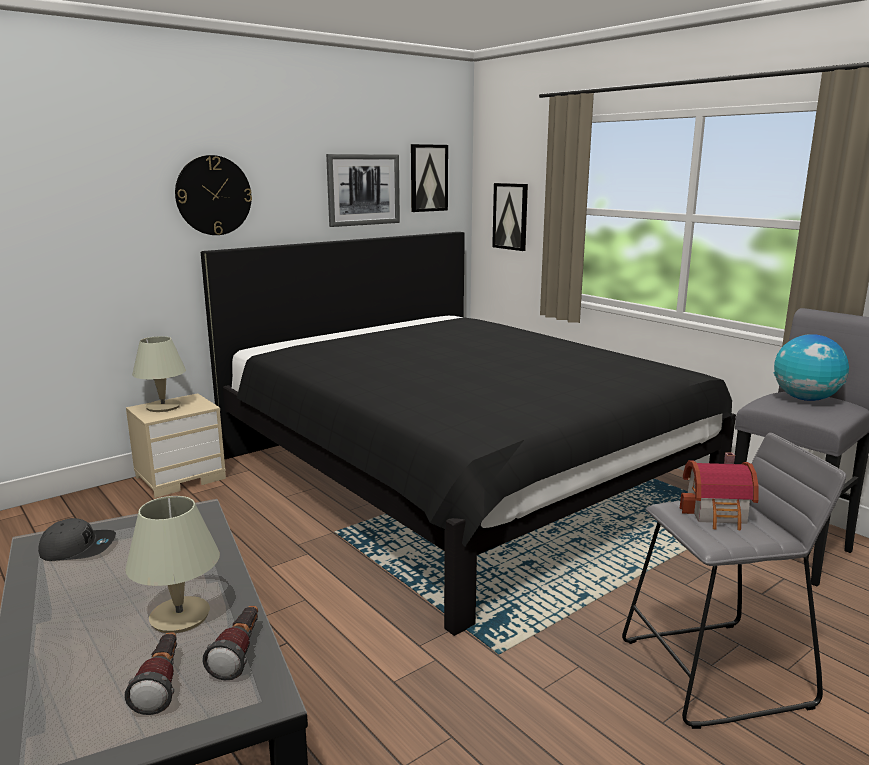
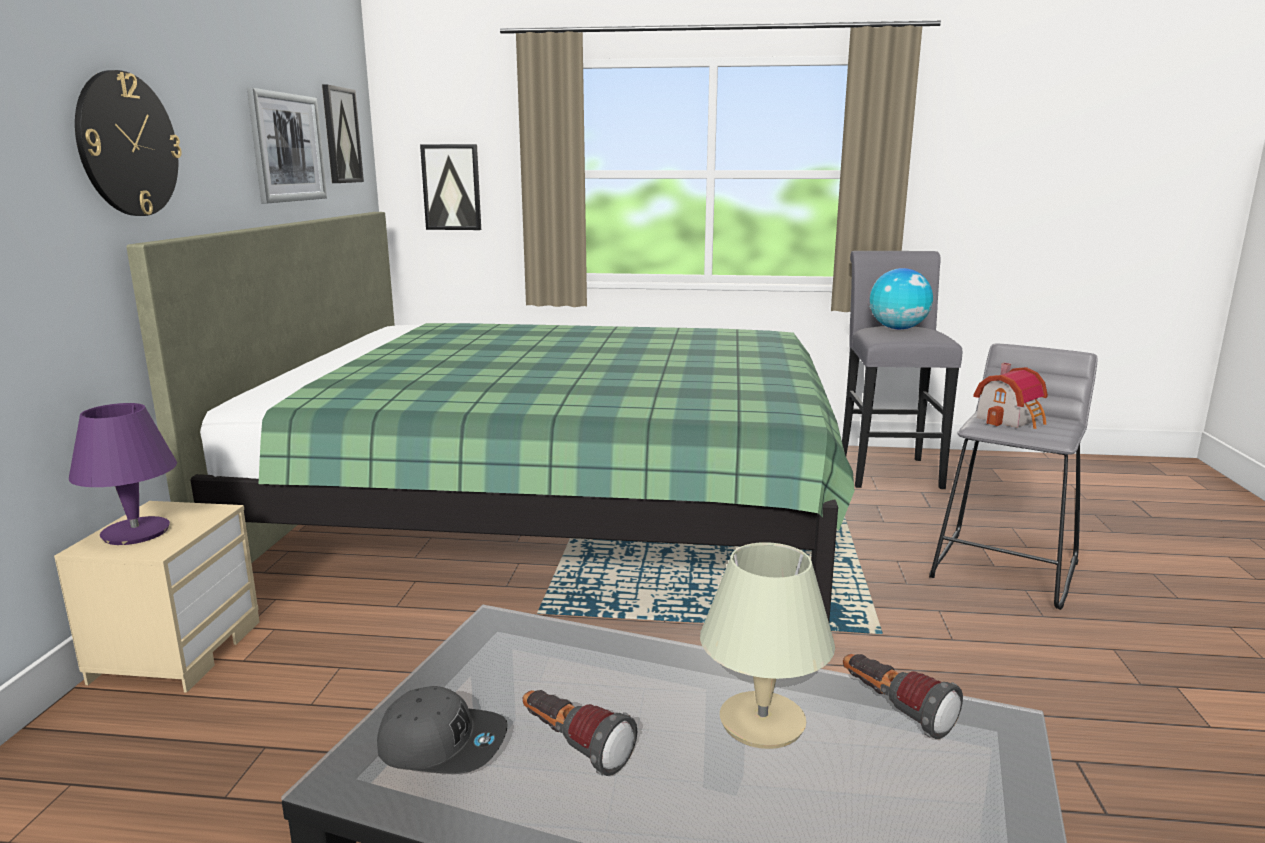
camera: 45 degrees left, 0 degrees up
(78, 548) = (443, 744): grey cap -> grey cap turned 60 degrees clockwise
(162, 684) = (909, 781): flashlight -> flashlight (573, 747)
(163, 407) = (137, 532): beige table lamp -> purple table lamp
(456, 477) = (554, 512): black bed -> green bed

